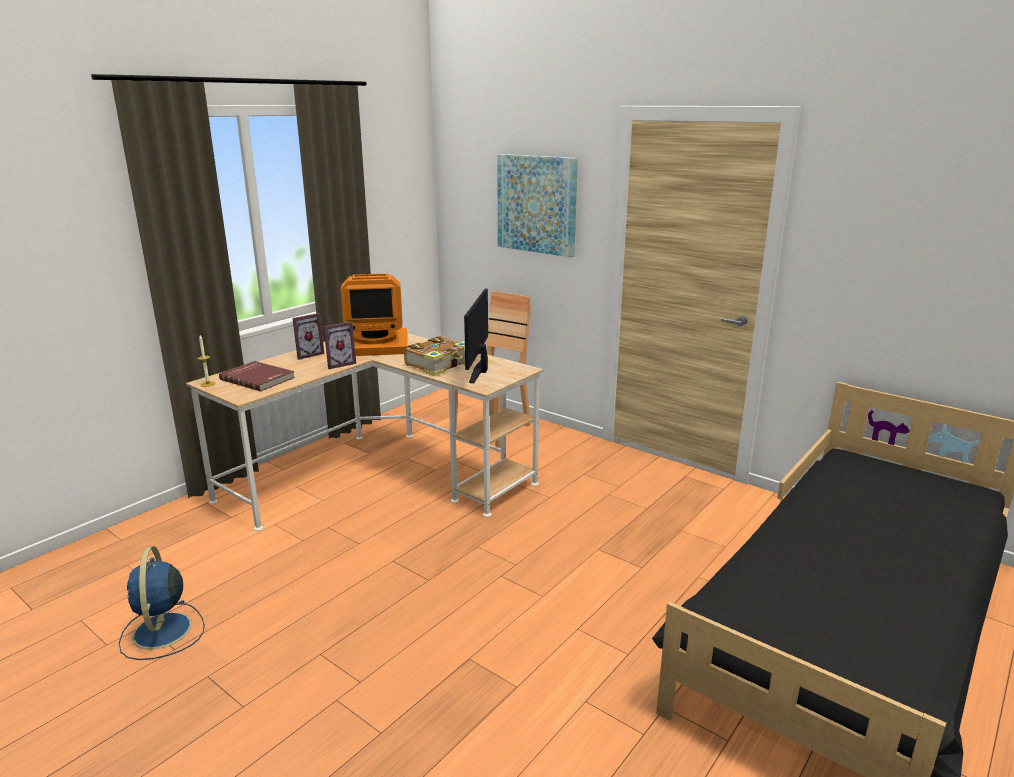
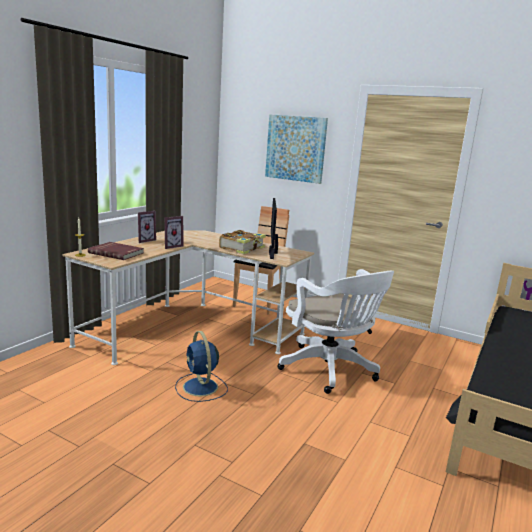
camera: 10 degrees left, 5 degrees down
(162, 632) = (64, 435): blue fan -> blue fan (201, 388)
(376, 344) = (189, 236): monitor -> none
(553, 544) = (331, 370): none -> white office chair

